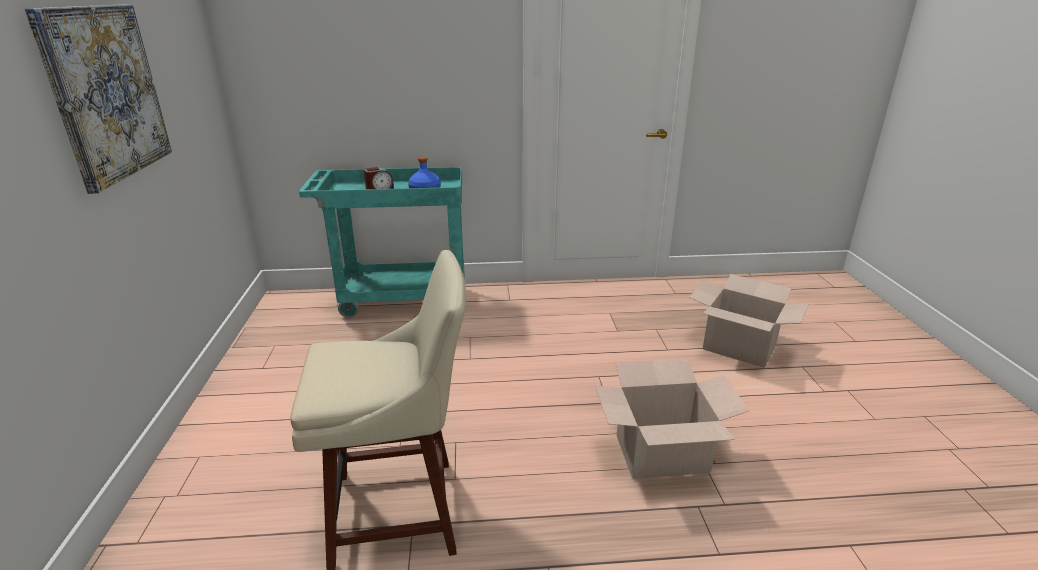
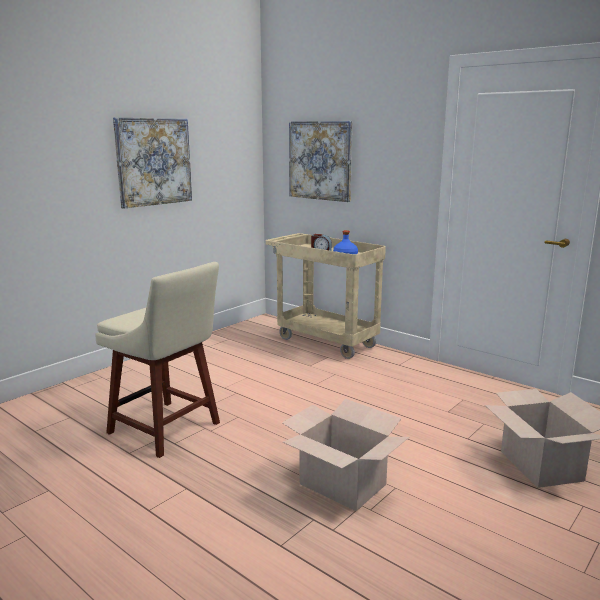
camera: 45 degrees right, 10 degrees down
(335, 62) = (320, 160): none -> picture
(398, 304) = (323, 342): turquoise cart -> beige cart

